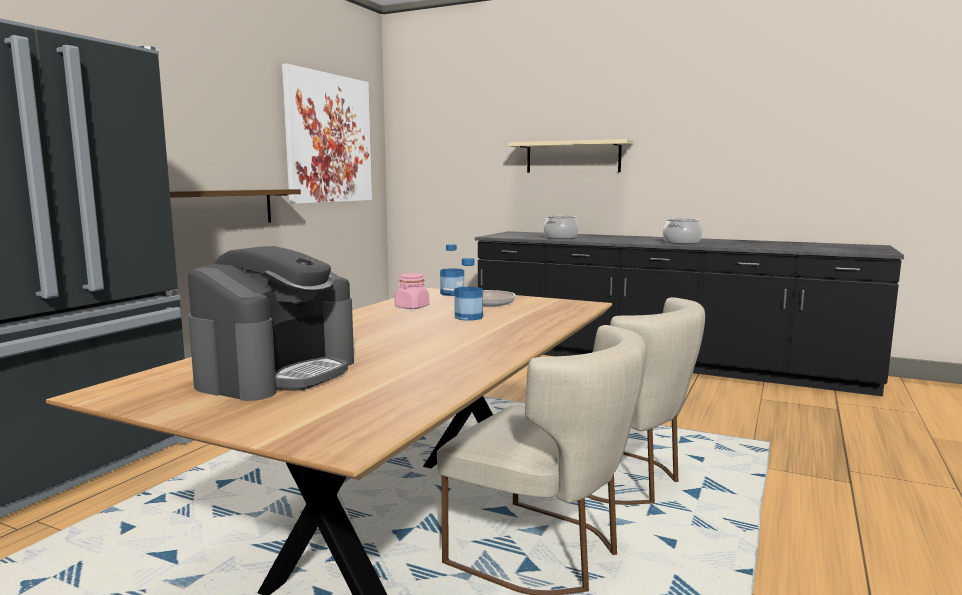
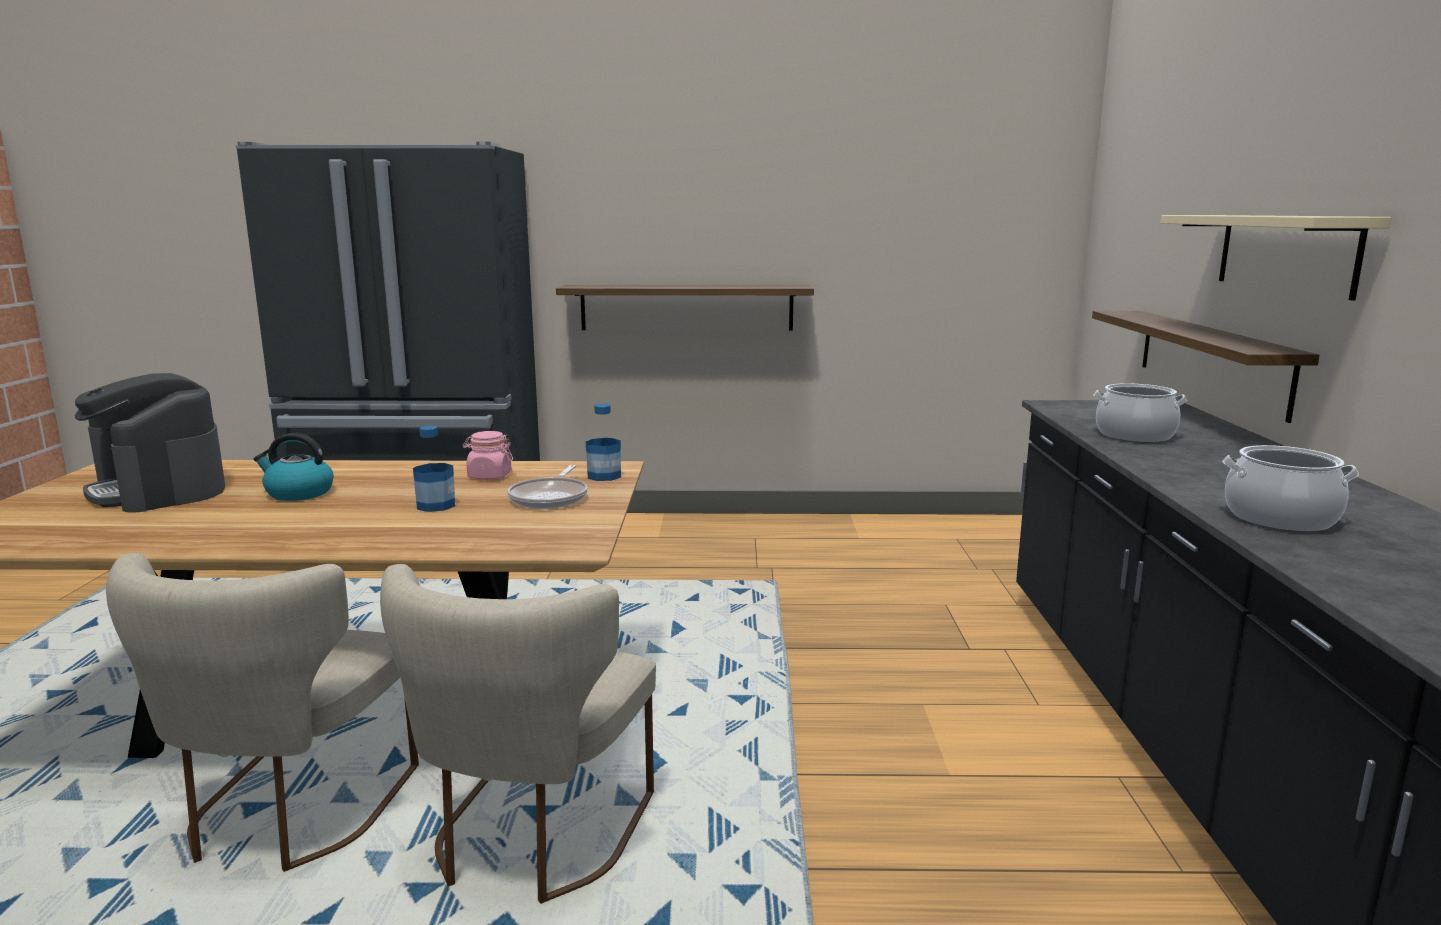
camera: 65 degrees right, 5 degrees up
(278, 373) = (159, 490): coffee machine -> coffee machine turned 45 degrees clockwise
(329, 139) = (932, 208): picture -> none
(378, 339) = (298, 493): none -> kettle
(527, 208) = (1210, 359): none -> shelf

